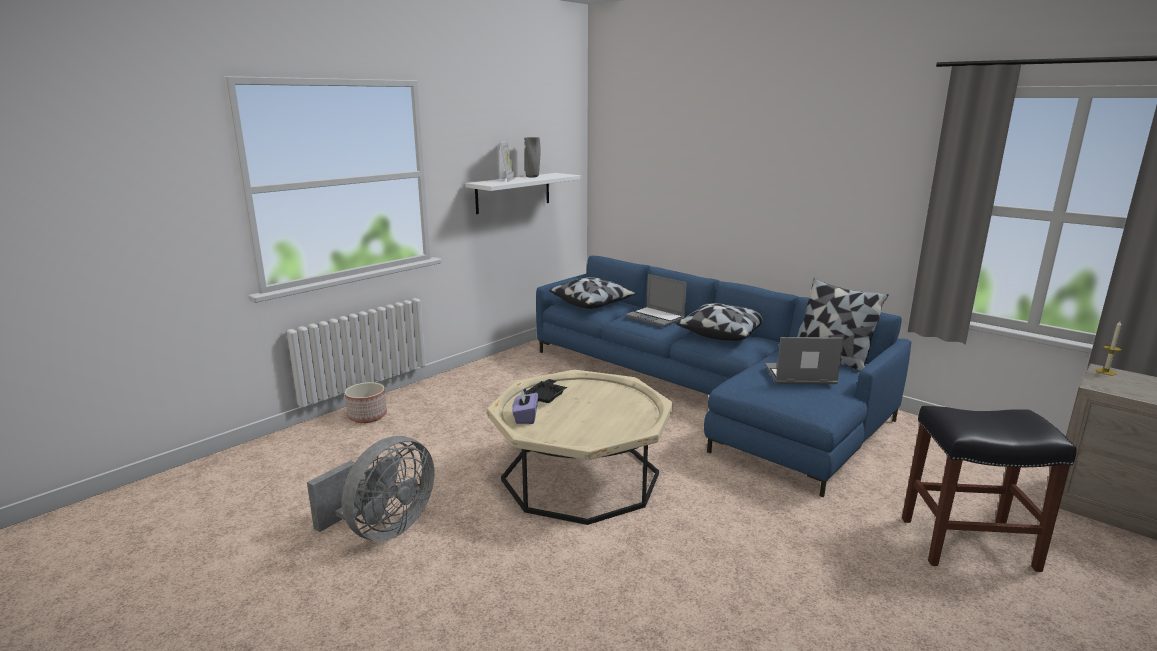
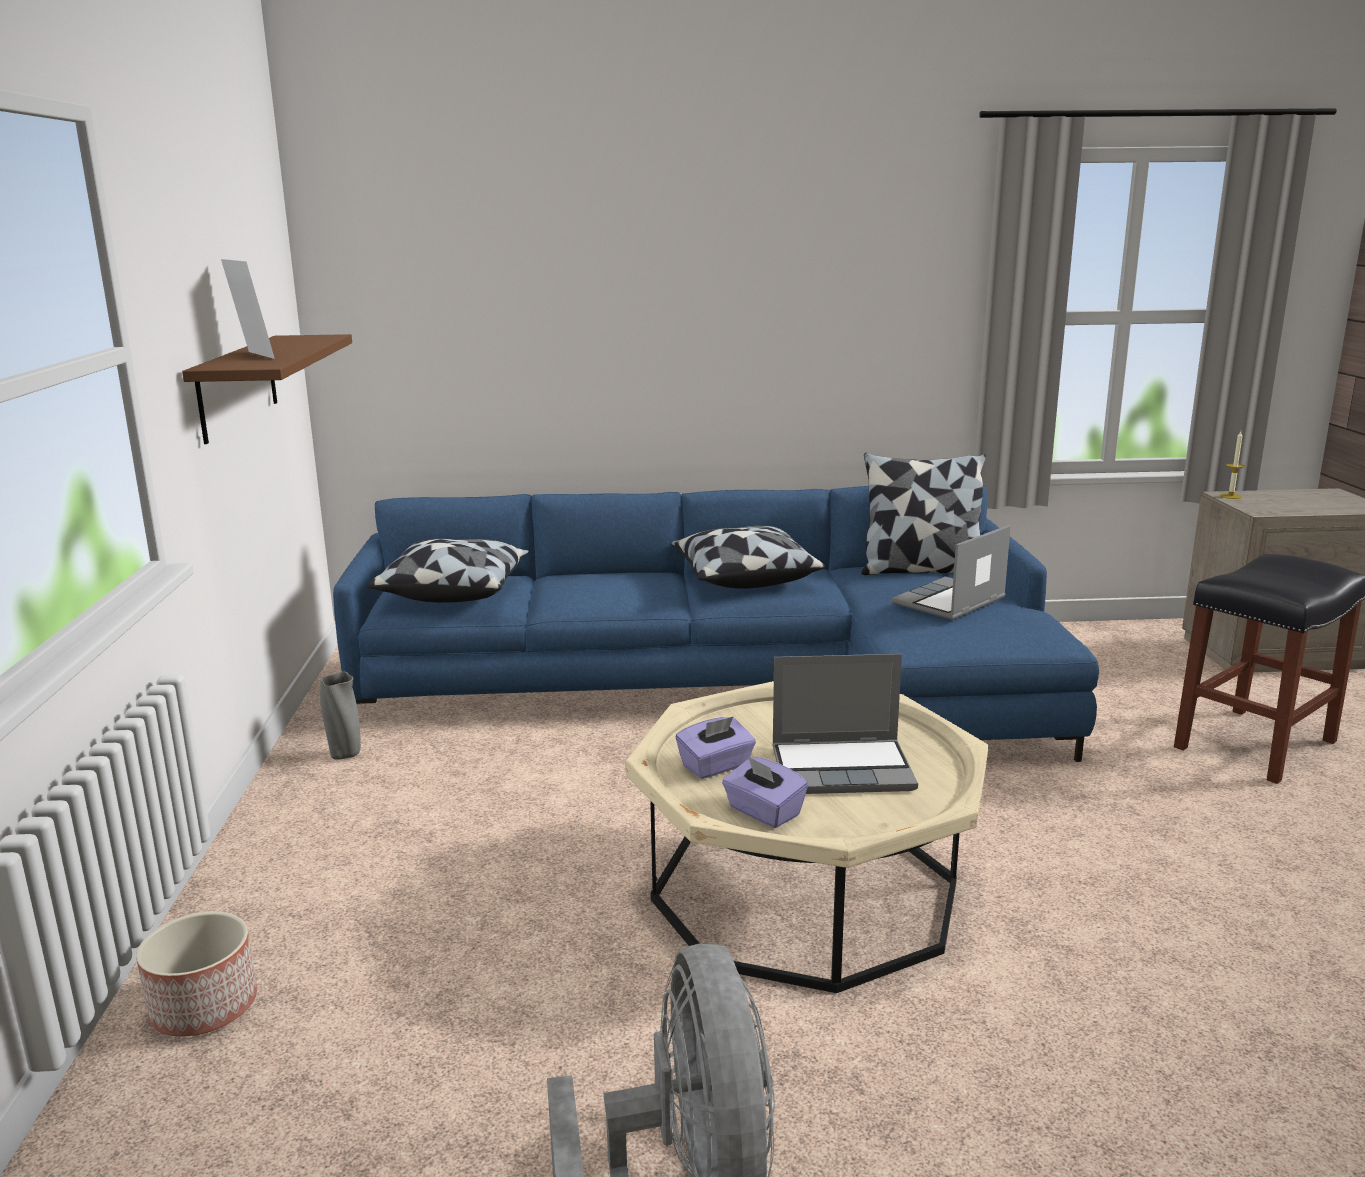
camera: 45 degrees left, 0 degrees up
(513, 193) = (238, 386): white shelf -> brown shelf
(532, 177) = (275, 346): grey vase -> grey vase (345, 755)
(546, 397) = (716, 766): black tray -> purple tissue box
(656, 318) = (609, 583): laptop -> laptop (843, 768)

